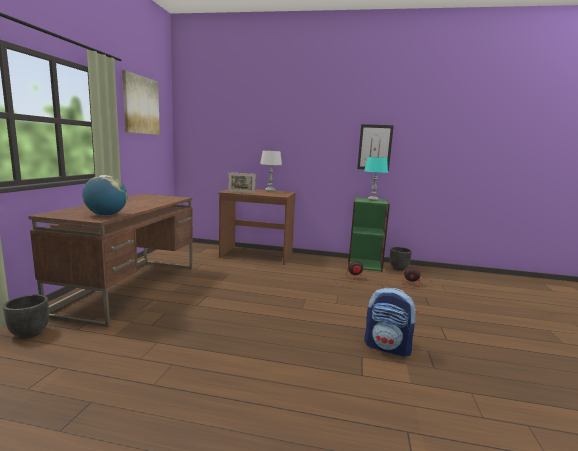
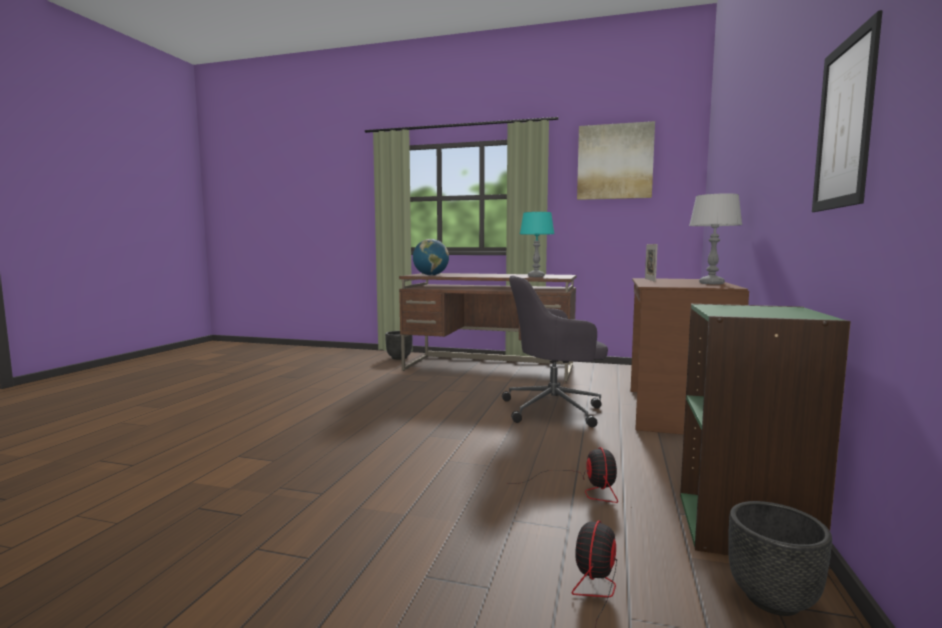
camera: 95 degrees right, 5 degrees down
(251, 276) = (554, 409): none -> grey office chair
(373, 200) = (765, 311): turquoise table lamp -> turquoise table lamp (536, 276)
(388, 347) = (279, 482): backpack -> none

